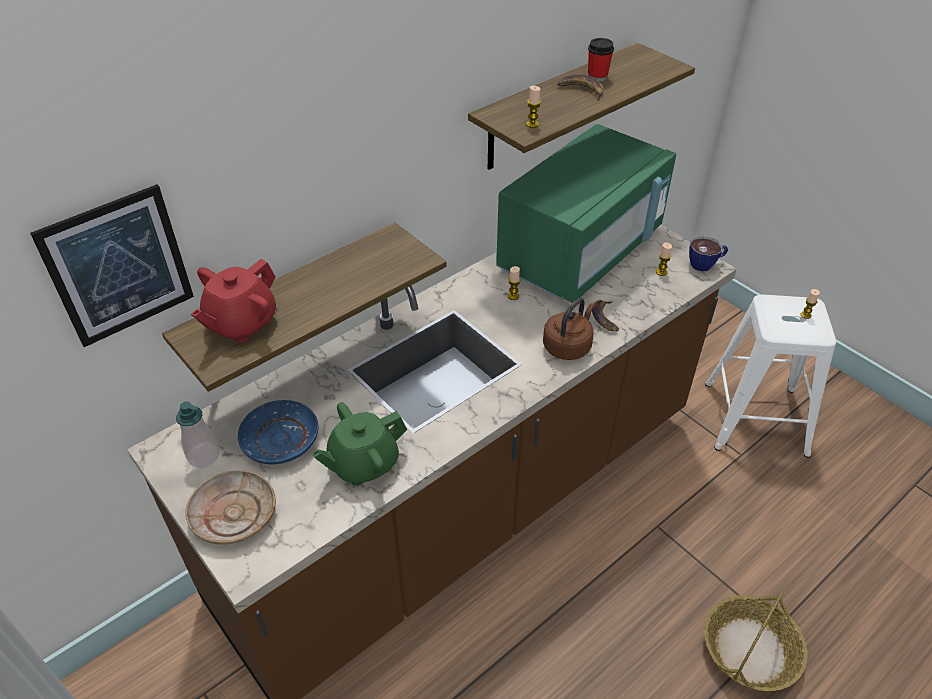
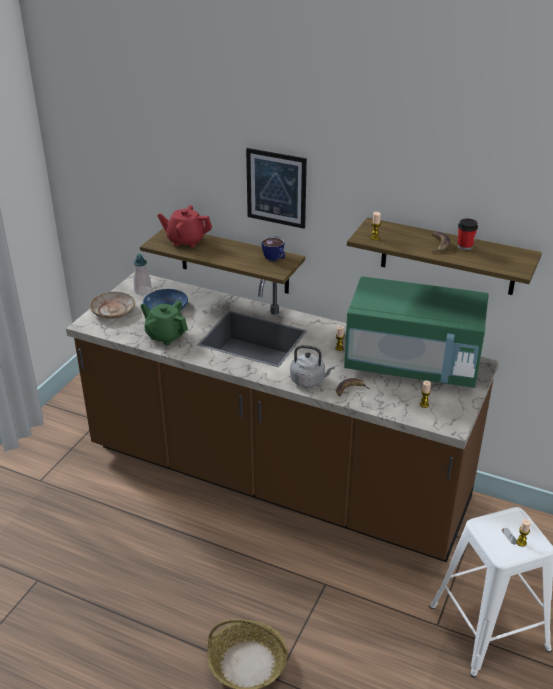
camera: 65 degrees right, 10 degrees down
(118, 267) = (155, 179): picture -> picture (276, 188)
(568, 346) = (309, 380): brown kettle -> grey kettle
(705, 264) = (455, 424): cup -> cup (275, 258)

